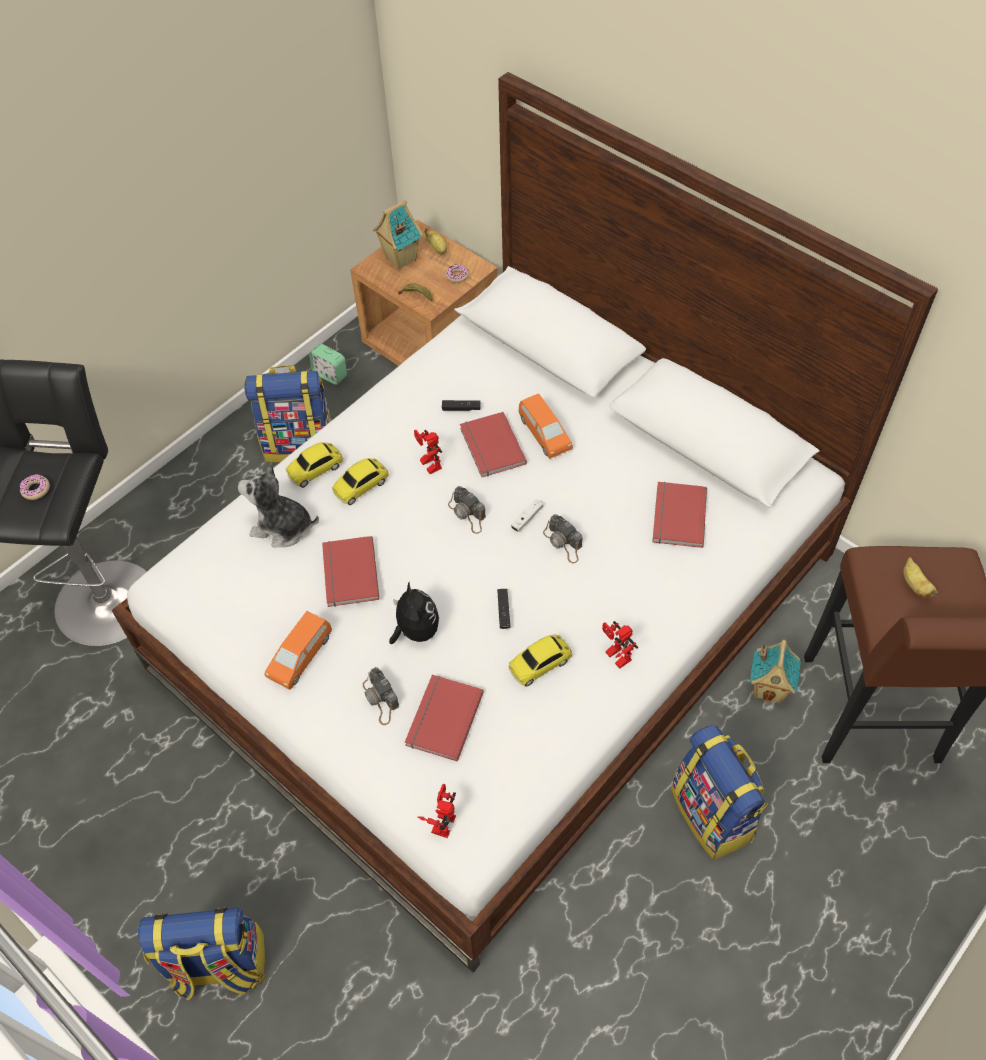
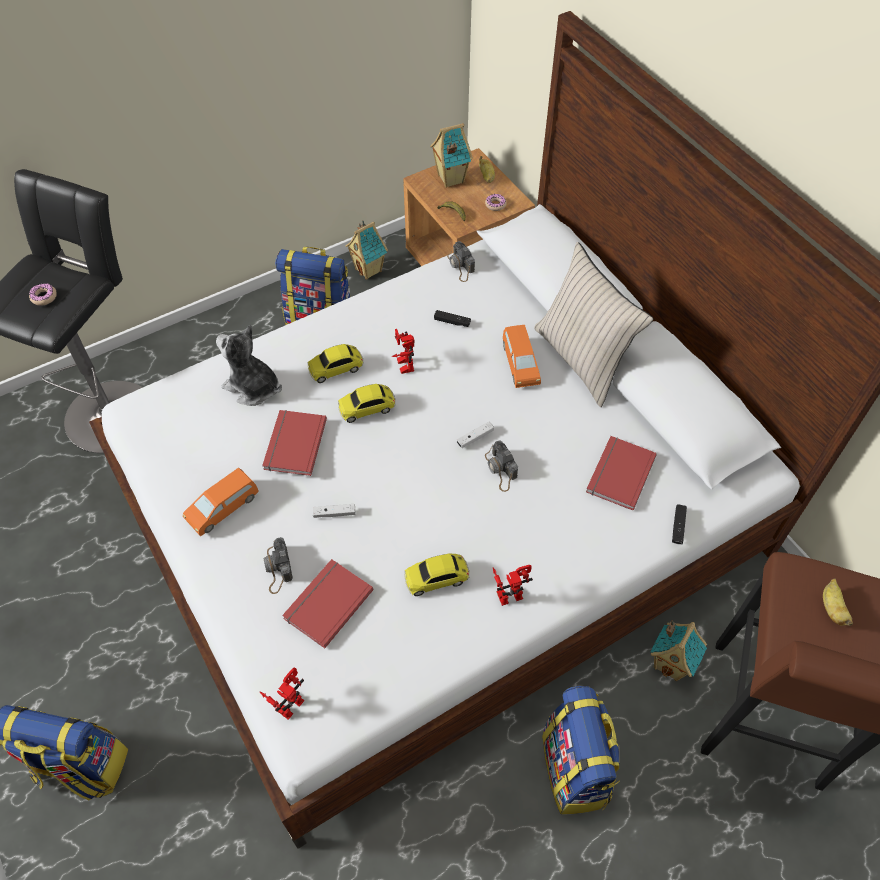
camera: 15 degrees right, 0 degrees up
(316, 469) = (302, 343): toy car -> toy car (367, 408)
(330, 375) = (369, 270): alarm clock -> toy house
(416, 630) = (334, 513): plush toy -> white game controller
(468, 514) = (421, 419): camera -> camera (460, 266)
(490, 447) = (465, 363): red book -> none
(503, 611) = (421, 519): black game controller -> black game controller (678, 527)
(603, 414) = (582, 359): none -> beige pillow
(614, 656) = (510, 592): toy robot -> toy robot turned 90 degrees clockwise

